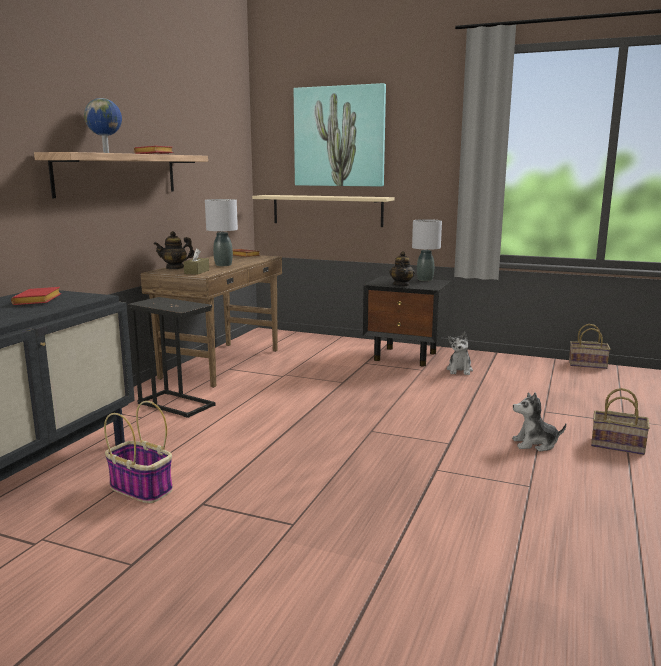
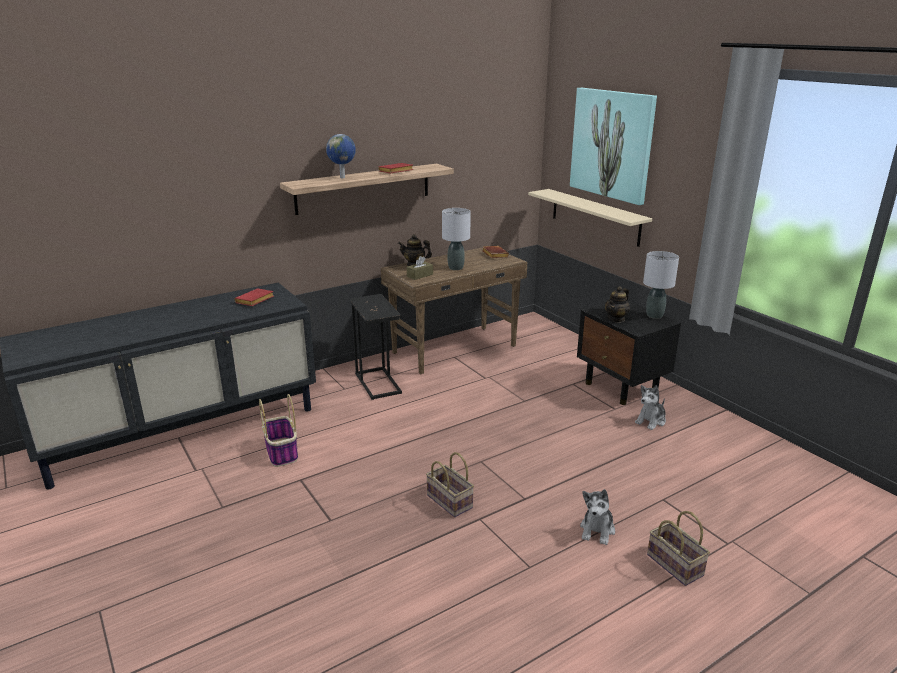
camera: 35 degrees right, 10 degrees up
(535, 444) = (597, 530): plush toy -> plush toy turned 105 degrees counterclockwise
(588, 364) = (811, 459): basket -> basket (451, 501)

